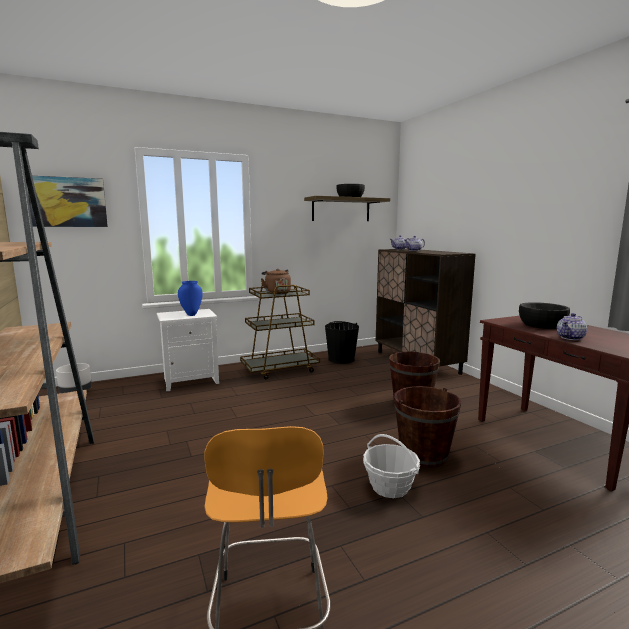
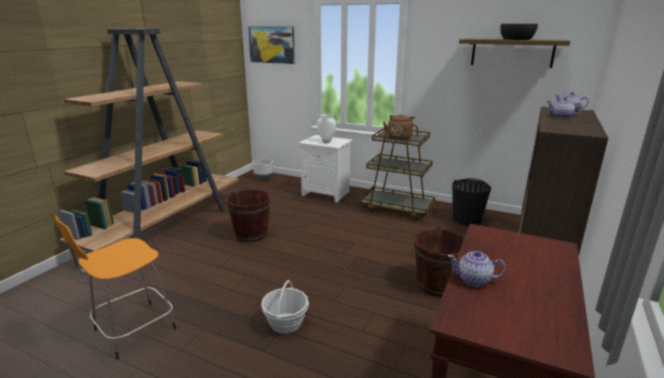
camera: 50 degrees right, 10 degrees up
(191, 315) = (326, 142): blue vase -> white vase
(423, 454) = (350, 322): brown bucket -> brown bucket (251, 234)
(542, 325) = (512, 256): black bowl -> none

